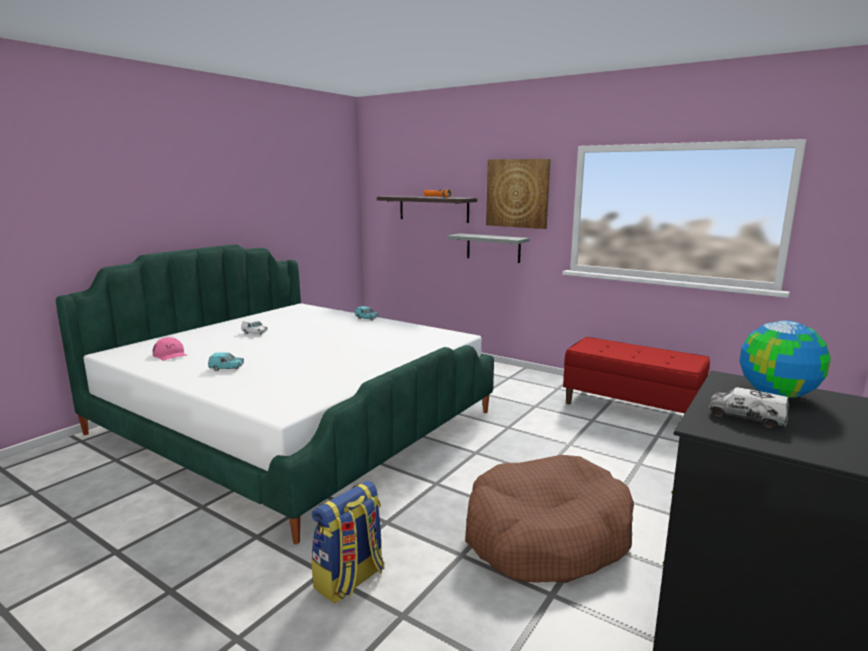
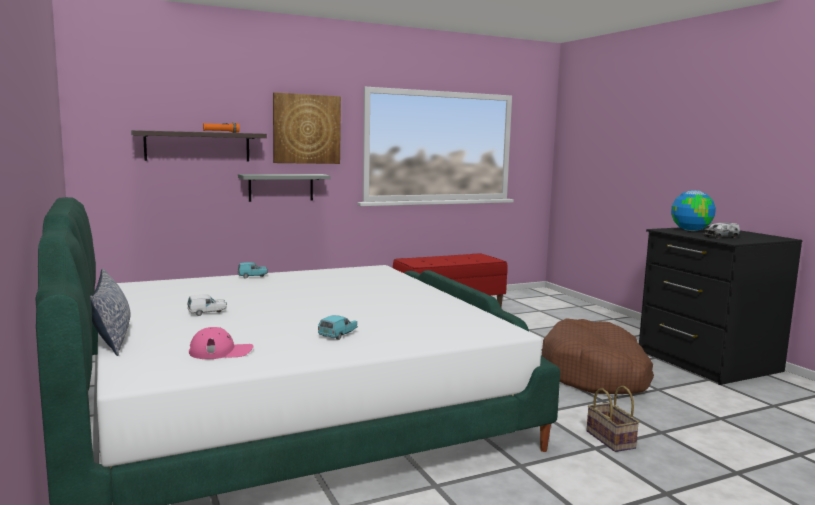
camera: 60 degrees left, 5 degrees down
(189, 331) = (112, 336): none -> pillow
(350, 580) = (612, 440): backpack -> basket

